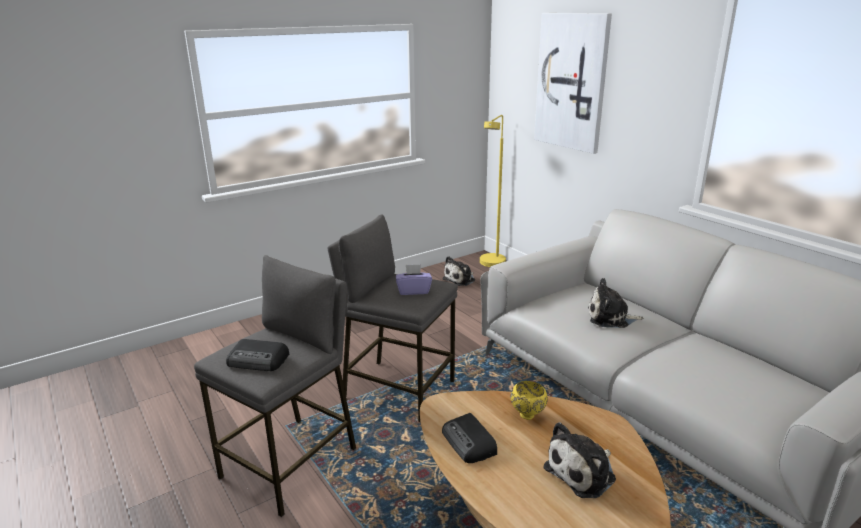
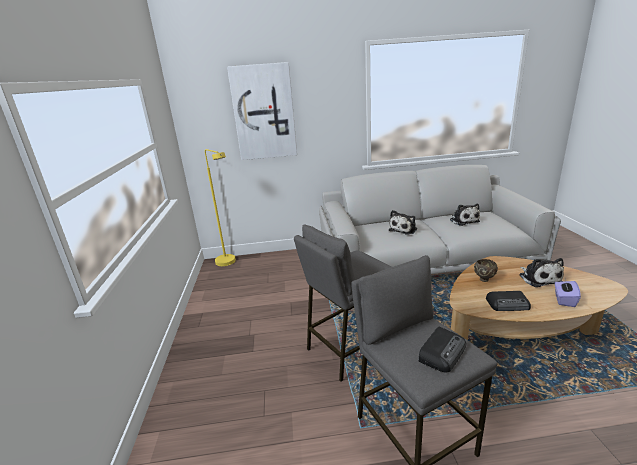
camera: 60 degrees left, 0 degrees up
(413, 291) = (361, 264): purple tissue box -> purple tissue box (564, 300)
(460, 279) = (232, 280): plush toy -> plush toy (463, 220)
(528, 415) = (484, 279): yellow bowl -> brown bowl

